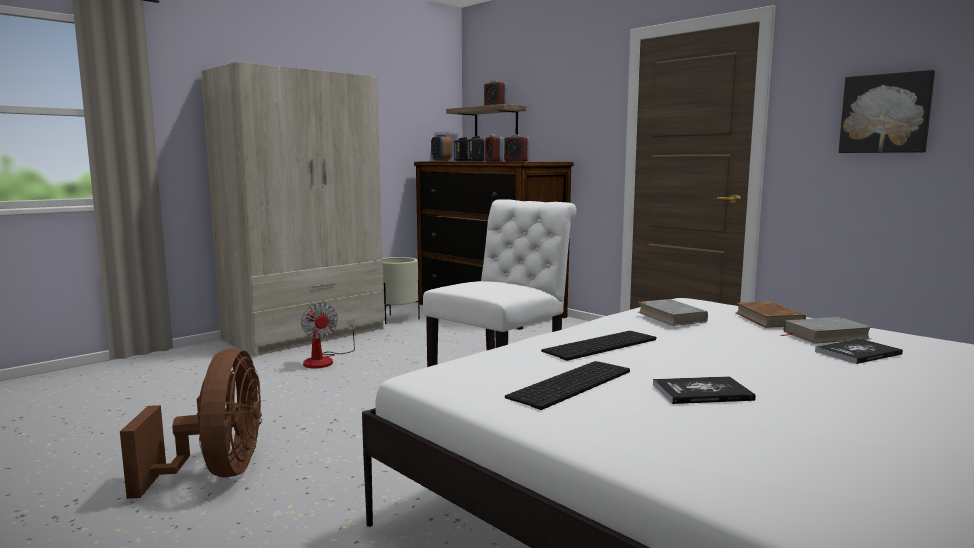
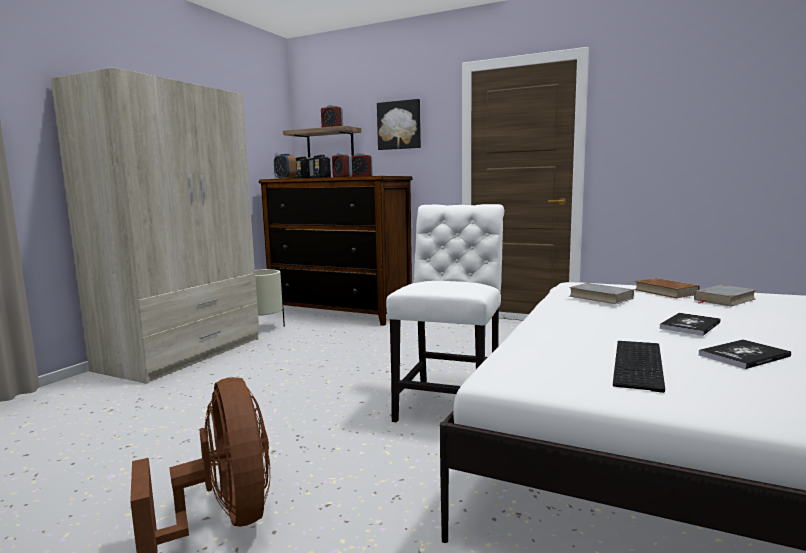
camera: 20 degrees left, 0 degrees up
(324, 360) = (228, 377): fan -> none
(601, 346) = (594, 327): keyboard -> none
(858, 353) = (770, 310): book -> book (690, 325)
(885, 113) = (679, 132): picture -> picture (399, 125)

